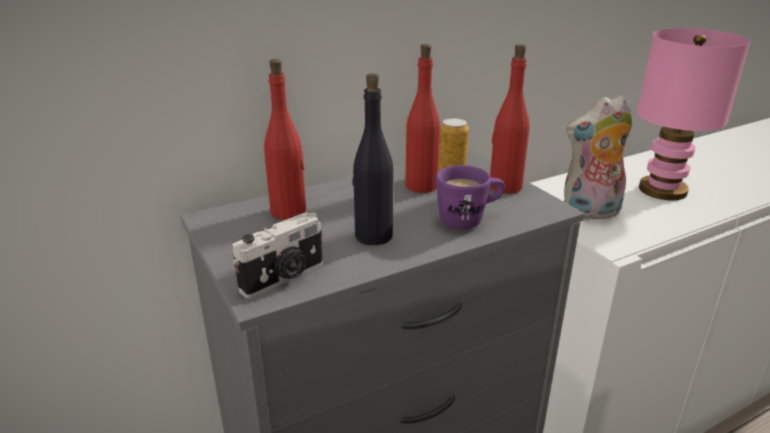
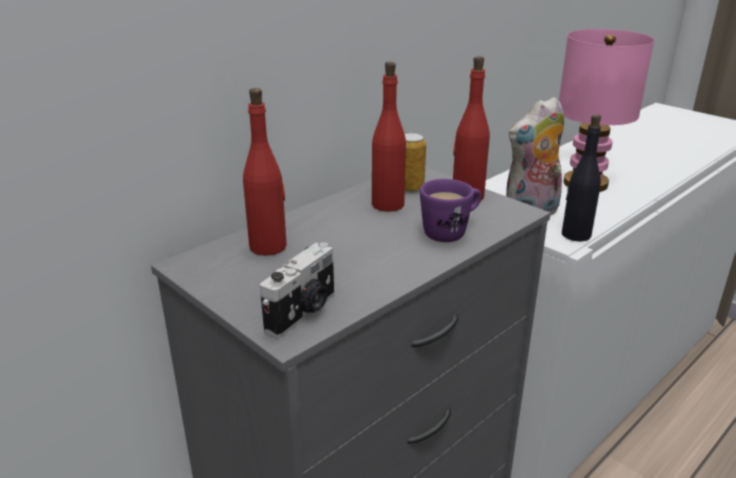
camera: 15 degrees left, 0 degrees up
(373, 236) = (368, 259): black bottle -> black bottle (575, 235)

